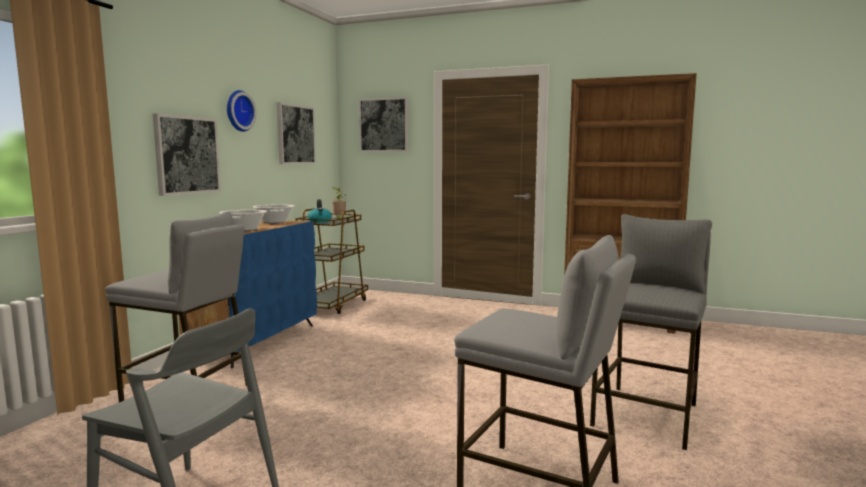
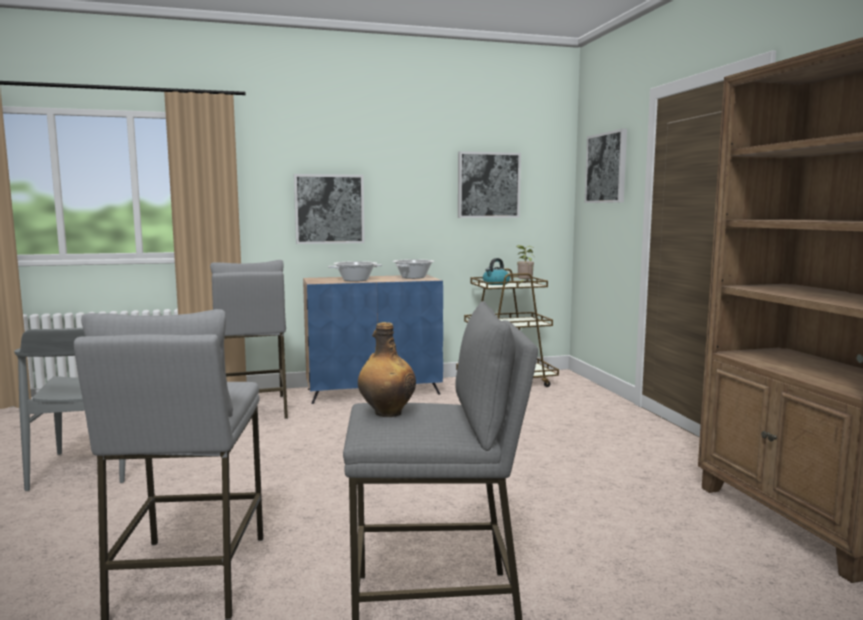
camera: 55 degrees right, 0 degrees up
(238, 111) = (398, 165): wall clock -> none
(641, 292) = (387, 413): none -> bottle

